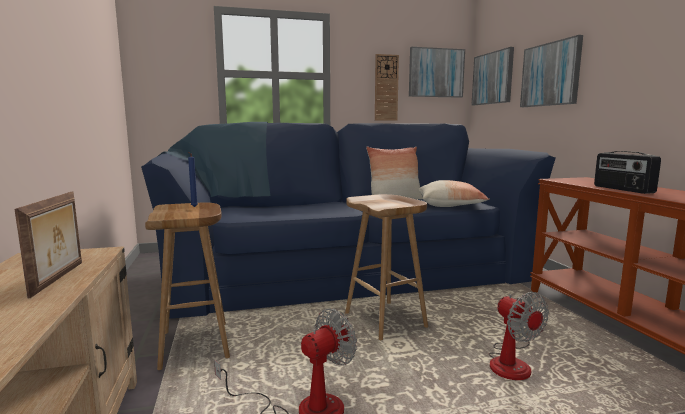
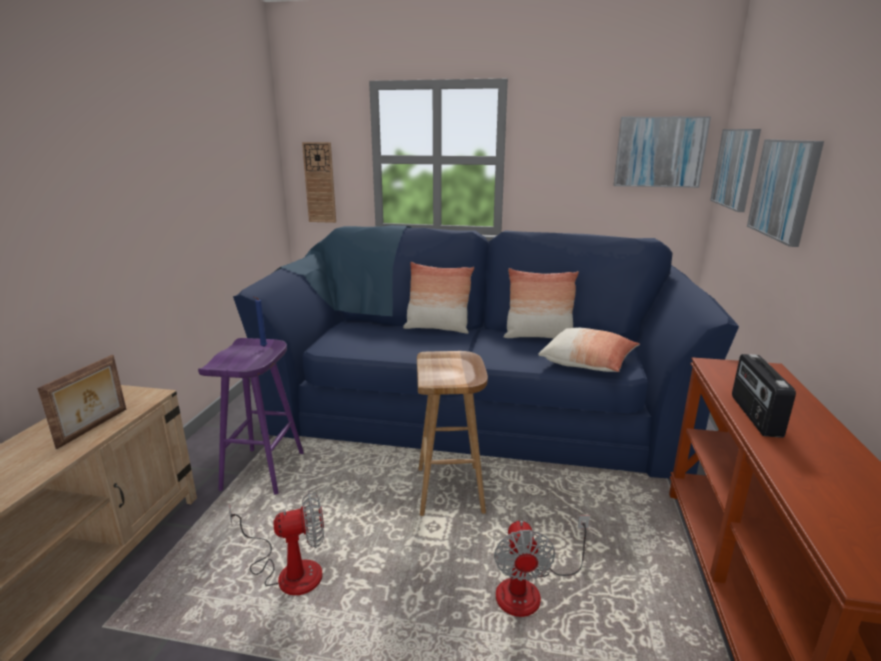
camera: 25 degrees right, 10 degrees up
(196, 345) = (263, 471): brown stool -> purple stool
(311, 203) = (437, 328): none -> pillow
(386, 88) = (580, 174): wall clock -> wall clock (320, 183)

